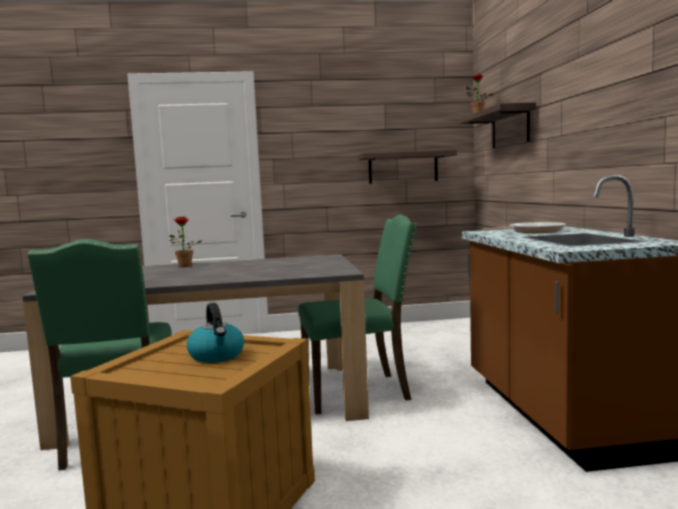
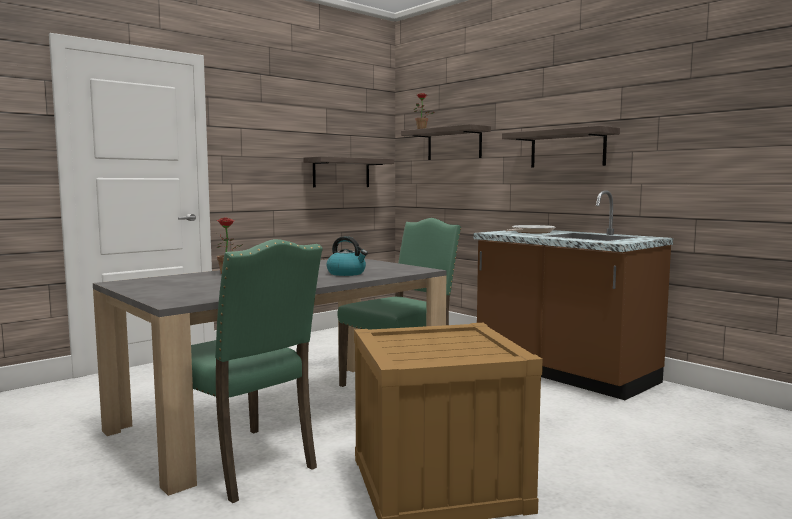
camera: 35 degrees left, 0 degrees up
(217, 356) = (444, 342): kettle -> kettle (347, 273)
(599, 121) = (567, 149): none -> shelf

